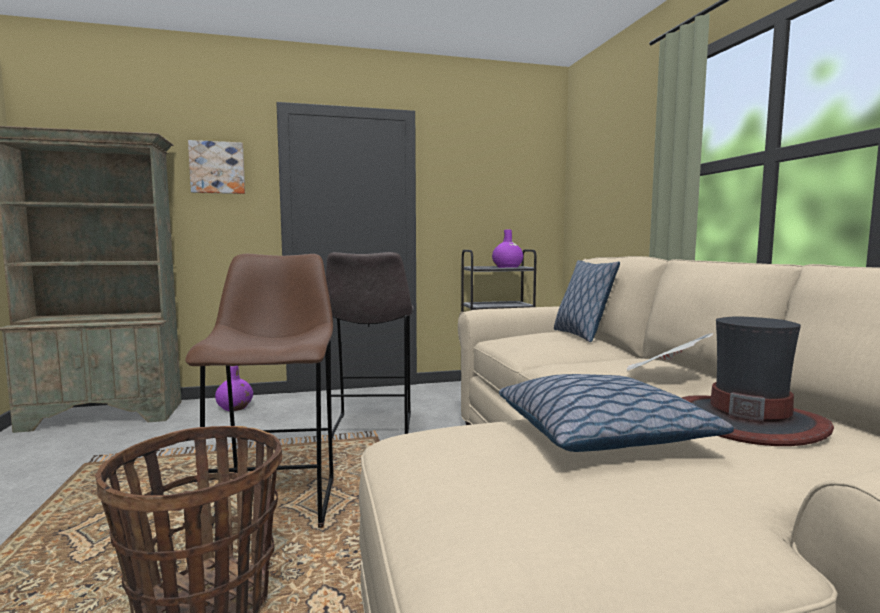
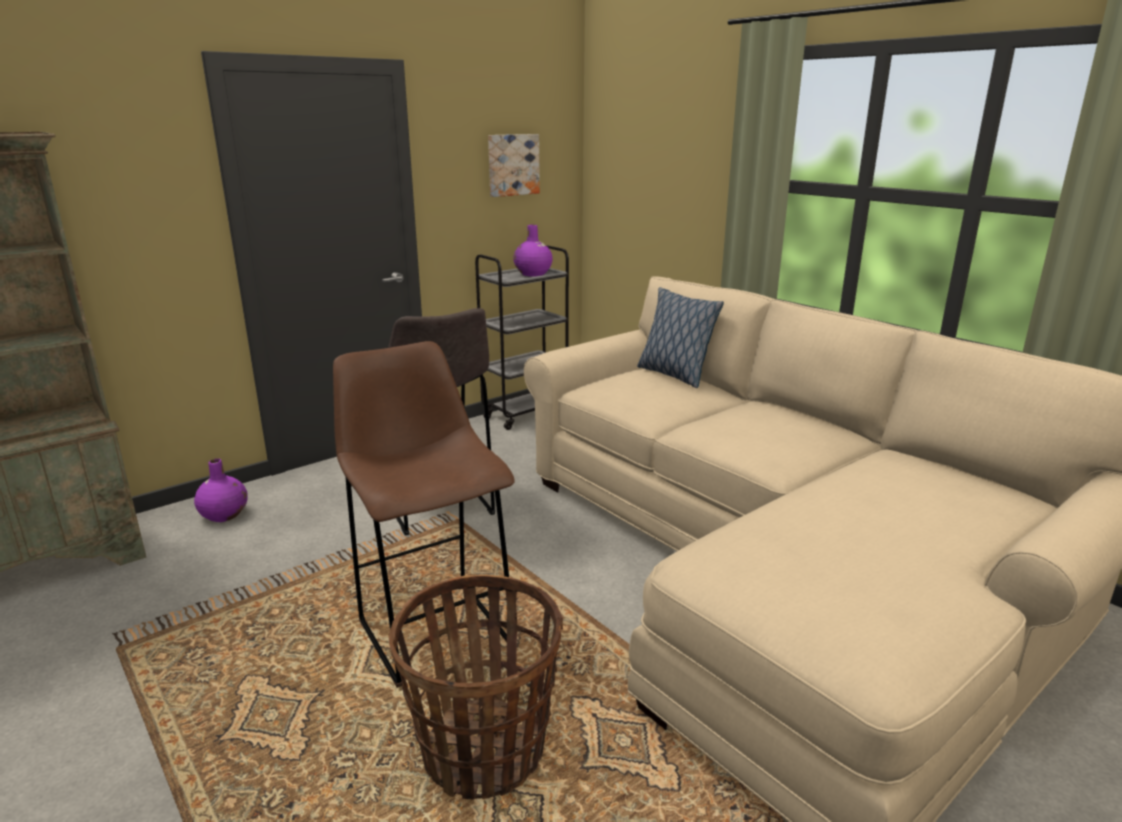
camera: 25 degrees left, 15 degrees up
(217, 168) = (122, 165): picture -> picture (512, 164)
(600, 435) = (832, 526): pillow -> none
(663, 375) = (800, 432): newspaper -> none
(749, 421) = (907, 484): hat -> none

